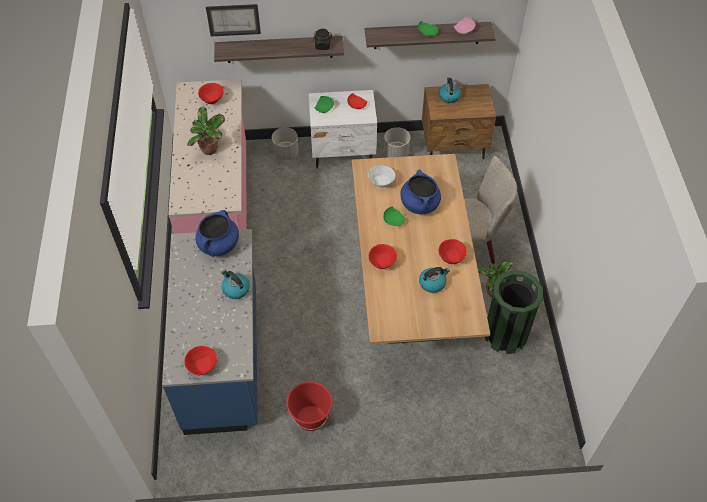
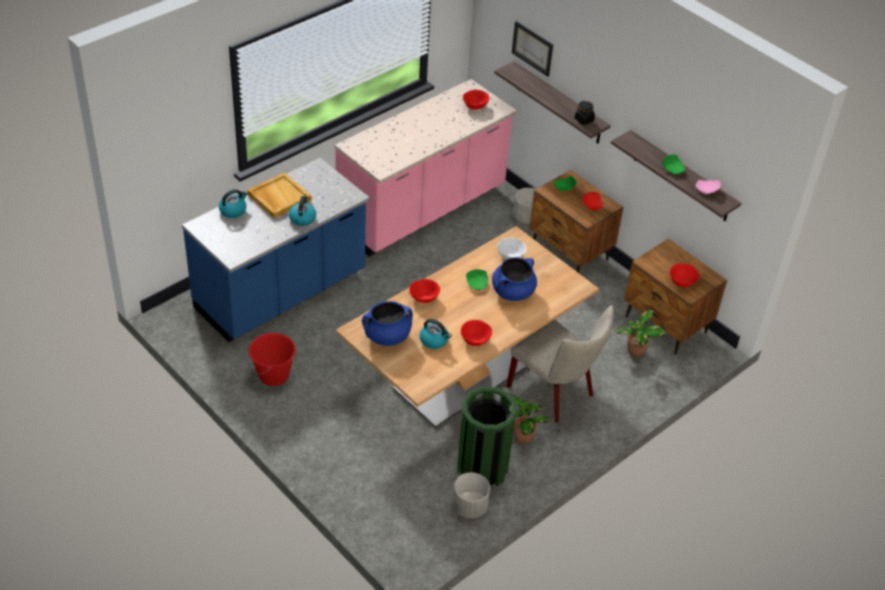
camera: 50 degrees right, 10 degrees down
(194, 291) = (278, 197): none -> beige tray
(202, 366) = (216, 237): red bowl -> red bowl (682, 282)
(209, 150) = (421, 132): potted plant -> potted plant (635, 352)
(219, 245) = (335, 187): blue cooking pot -> blue cooking pot (387, 336)
(343, 152) = (569, 253): white nightstand -> brown nightstand
(396, 153) = (610, 289): grey planter -> grey planter (470, 507)
(449, 96) = (676, 260): kettle -> kettle (233, 210)

